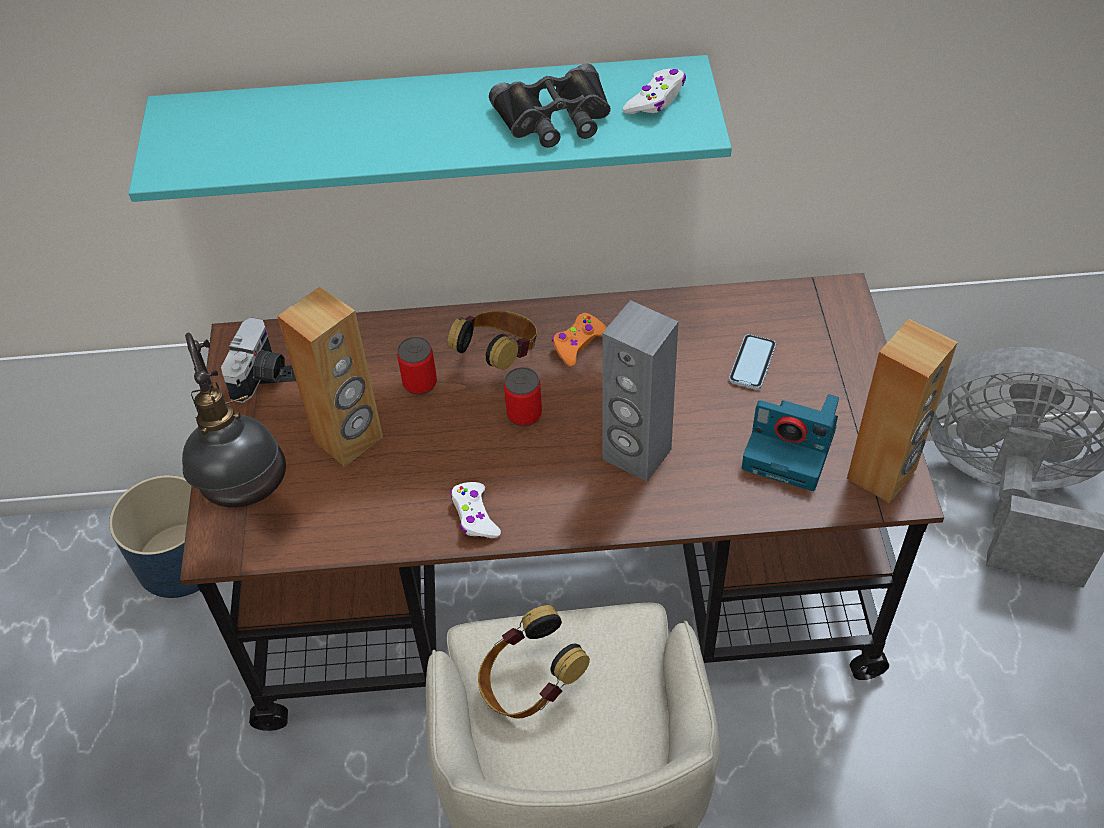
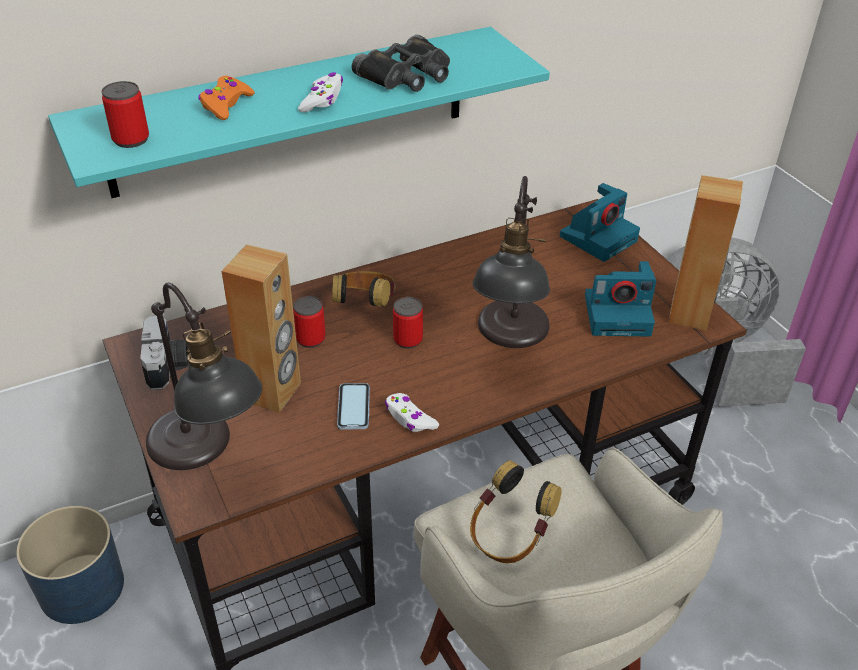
camera: 25 degrees left, 10 degrees down
(208, 151) = (131, 139): none -> can
(578, 344) = (422, 284): orange game controller -> orange game controller (226, 105)
(636, 455) = (510, 345): grey speaker -> grey table lamp
(656, 99) = (474, 54): white game controller -> white game controller (322, 100)
(752, 363) = (557, 268): phone -> phone (353, 407)
(830, 332) = (598, 237): none -> camera

